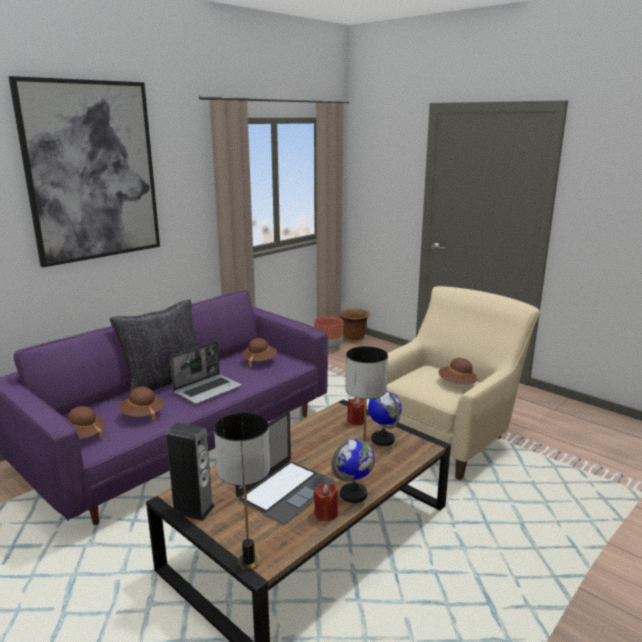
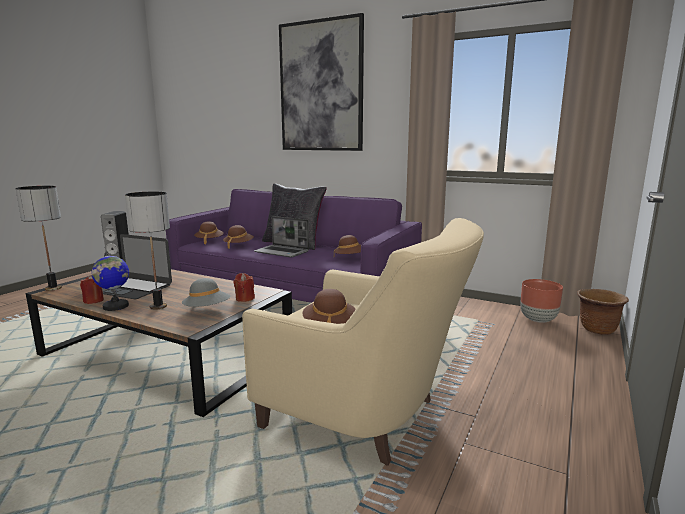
camera: 75 degrees right, 5 degrees down
(383, 439) = (207, 310): globe -> grey hat

